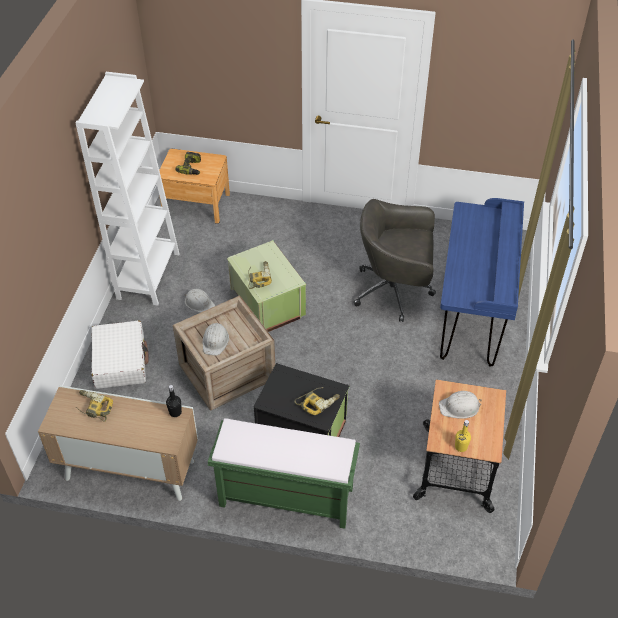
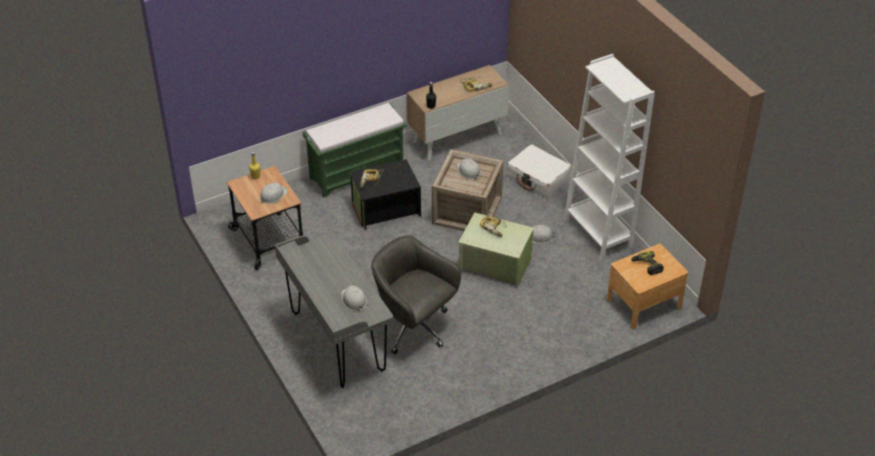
camera: 140 degrees right, 5 degrees down
(394, 291) = (413, 328): grey office chair -> grey office chair turned 105 degrees counterclockwise
(471, 317) = (337, 342): blue desk -> grey desk
(477, 231) = (353, 300): none -> white hard hat

